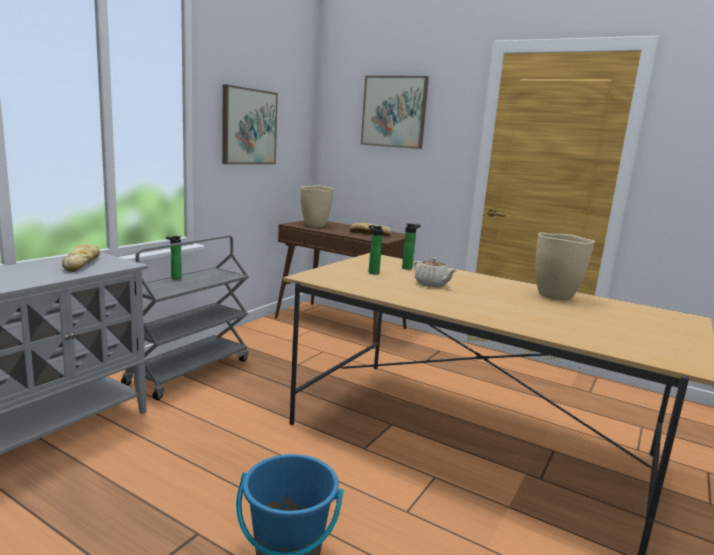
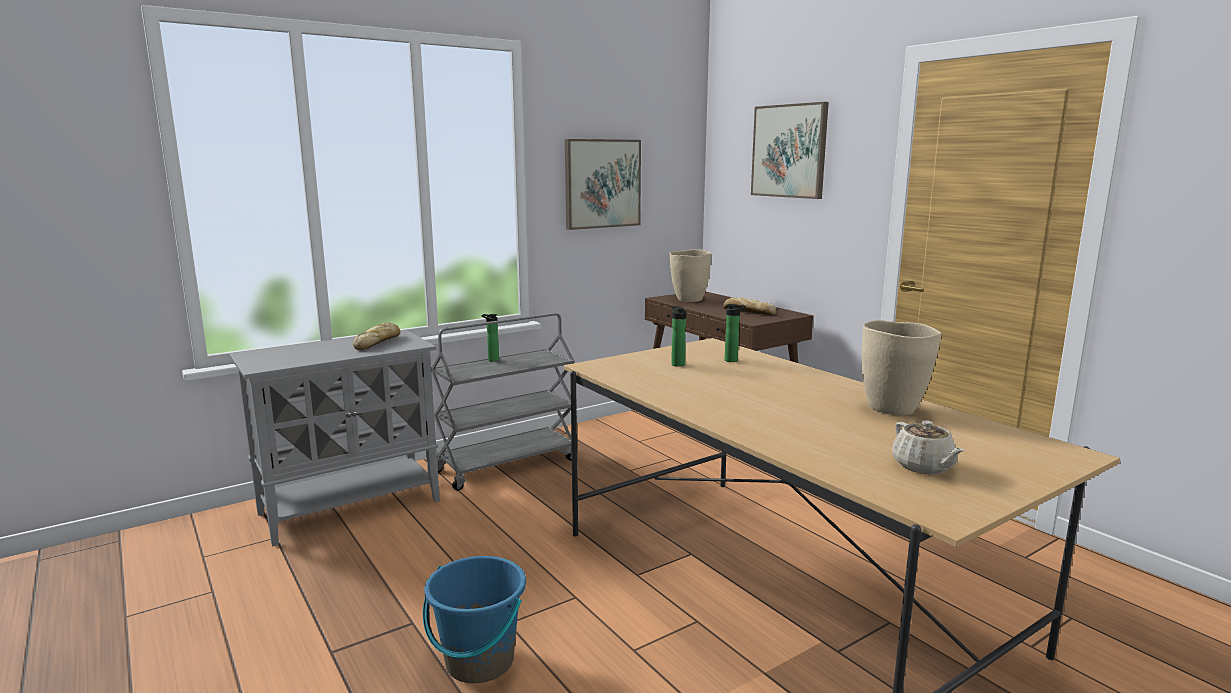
camera: 25 degrees right, 0 degrees up
(432, 284) = (733, 383): beige teapot -> beige teapot (923, 467)

